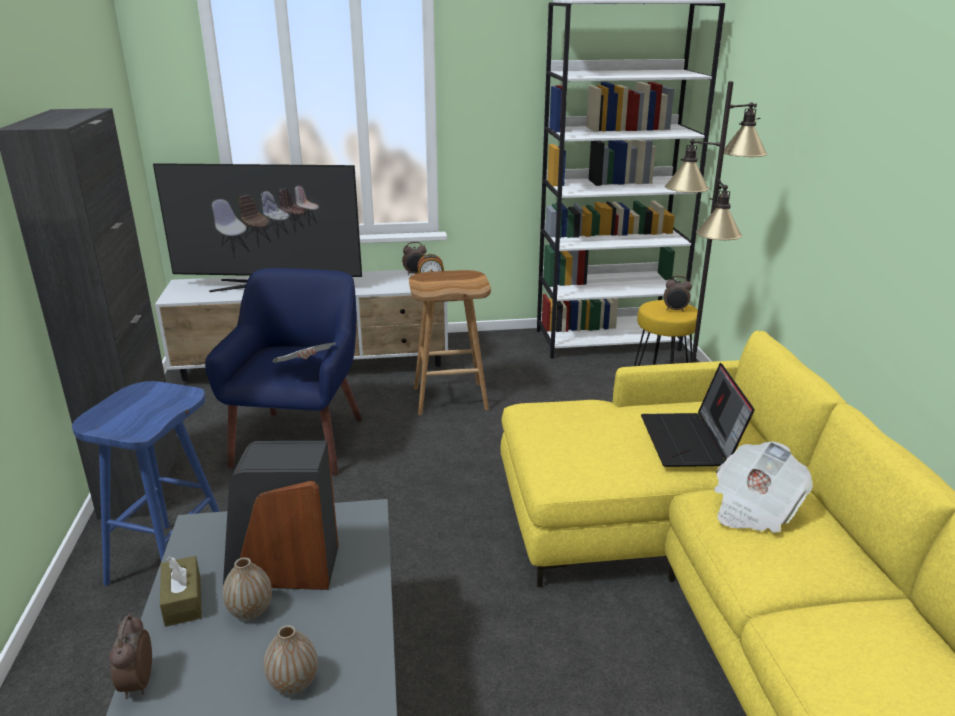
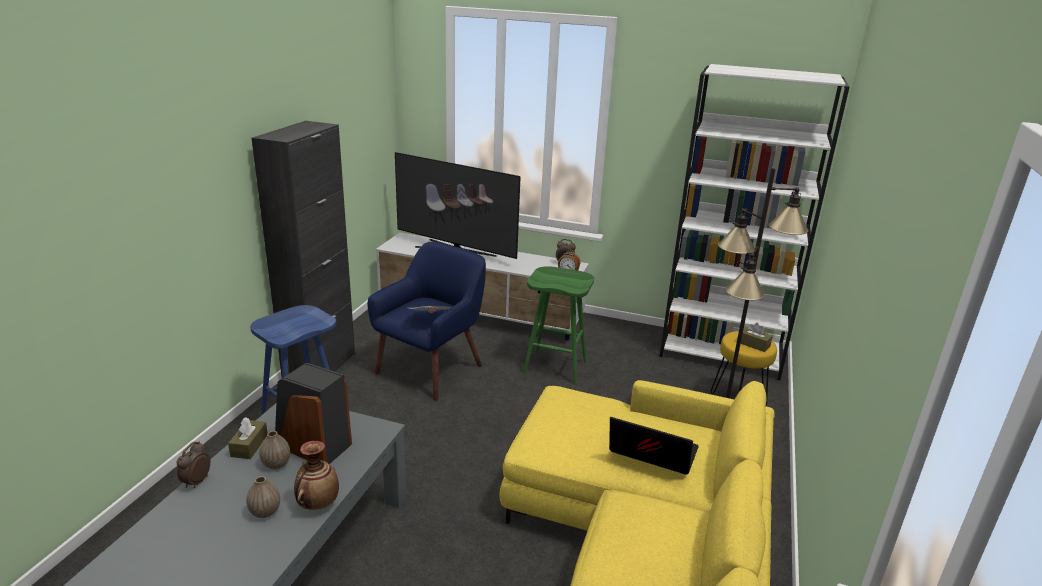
camera: 25 degrees right, 0 degrees up
(363, 640) = (318, 504): none -> vase
(451, 398) = (556, 367): brown stool -> green stool
(675, 310) = (753, 344): alarm clock -> brown tissue box
(691, 441) = (650, 454): laptop -> laptop turned 90 degrees clockwise
(754, 508) = (645, 518): newspaper -> none

